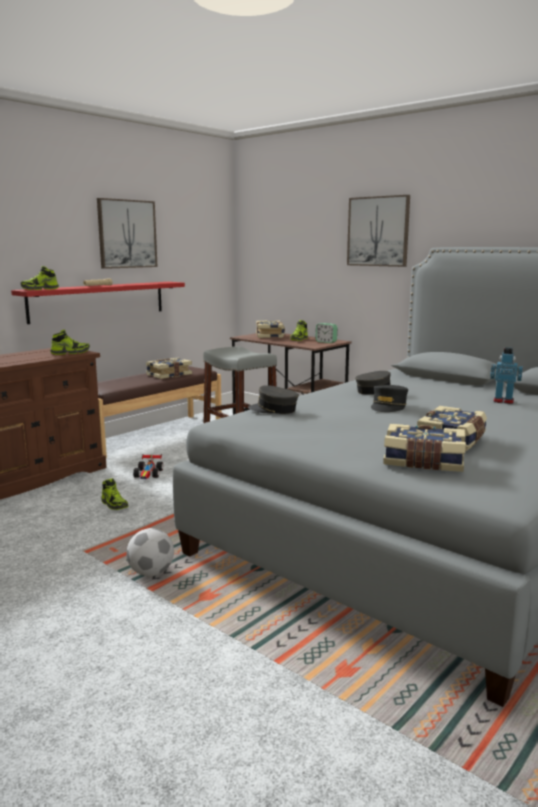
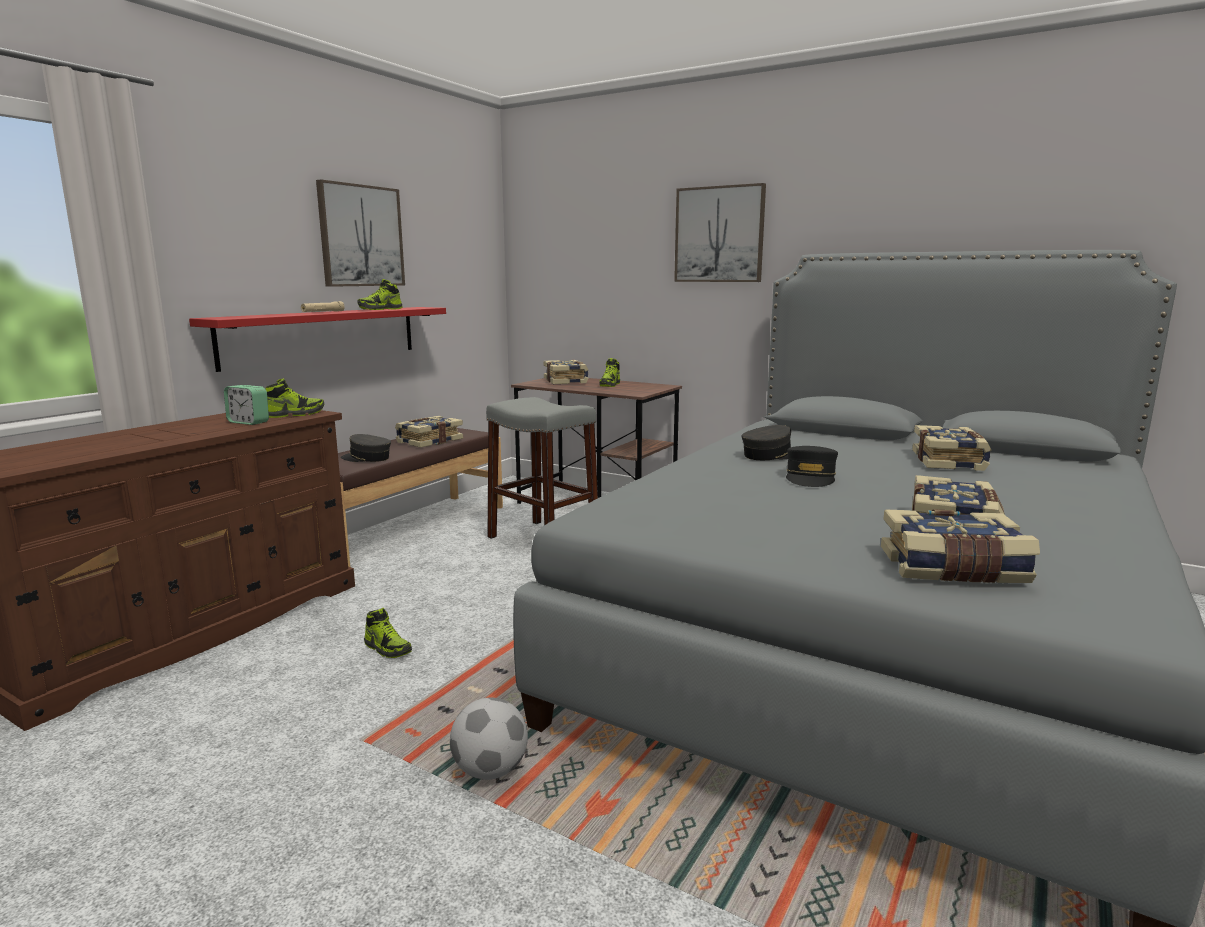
camera: 10 degrees left, 0 degrees up
(40, 289) = (237, 317): shoe -> shoe (380, 309)
(149, 473) = (425, 591): toy car -> none
(273, 410) = (652, 491): grey cap -> grey cap (366, 458)
(326, 342) = (650, 387): alarm clock -> alarm clock (248, 422)
(503, 401) = (950, 462): toy robot -> book

